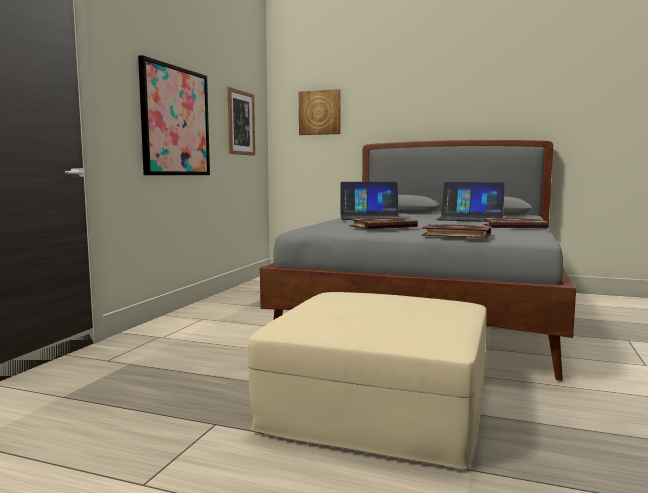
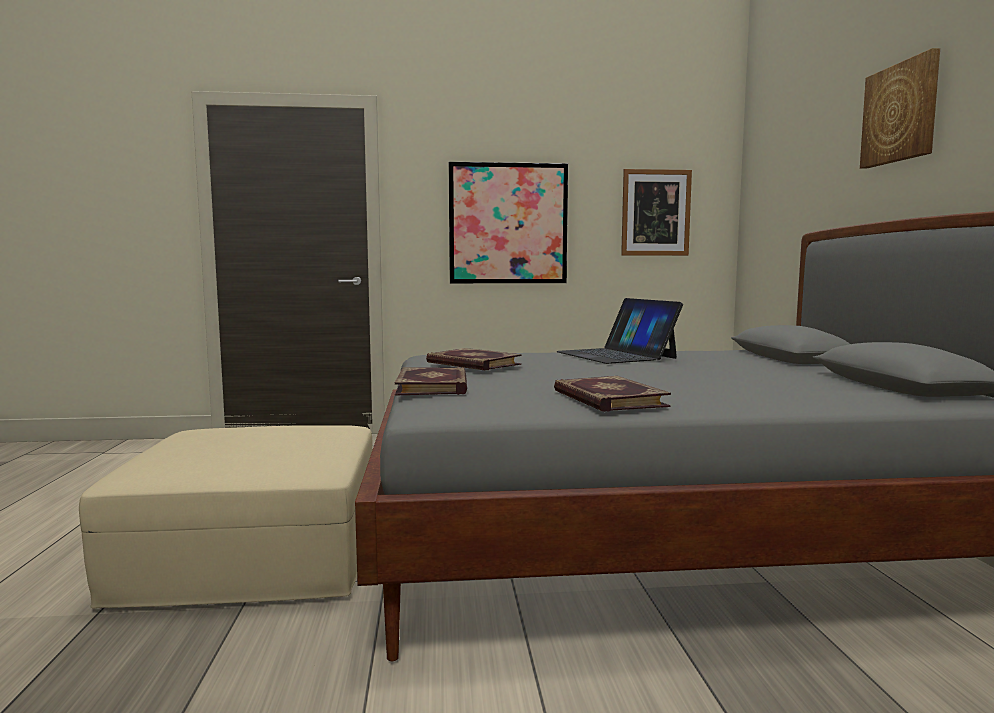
camera: 65 degrees right, 0 degrees up
(320, 112) = (781, 183): picture -> picture (900, 113)
(470, 218) = (707, 380): laptop -> none

